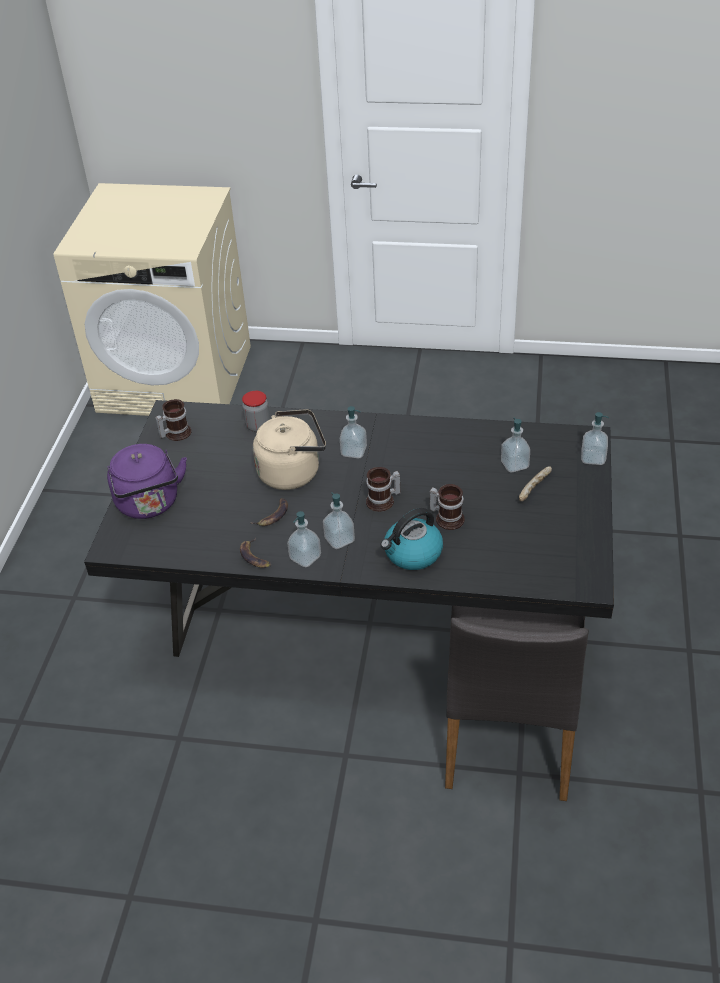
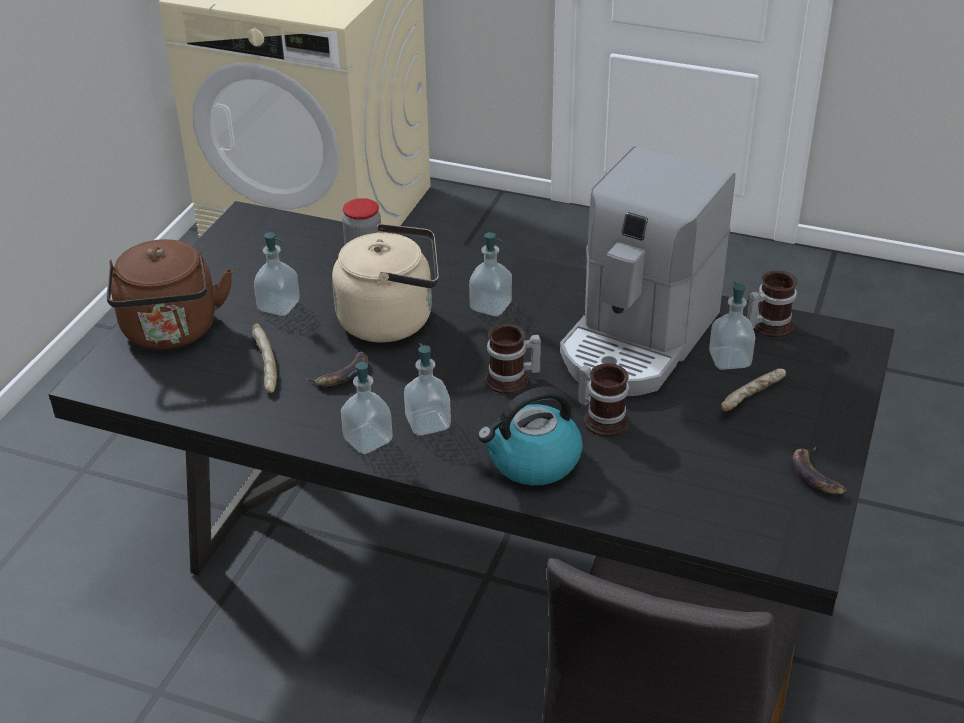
camera: 10 degrees right, 5 degrees down
(149, 504) = (171, 333): purple kettle -> brown kettle
(175, 433) = (245, 246): mug -> mug (767, 325)
(220, 518) = (264, 366): none -> bread
(255, 556) = (294, 427): banana -> banana (817, 475)
(454, 461) = (638, 341): none -> coffee machine
(593, 458) = (856, 369): soap dispenser -> soap dispenser (279, 306)

